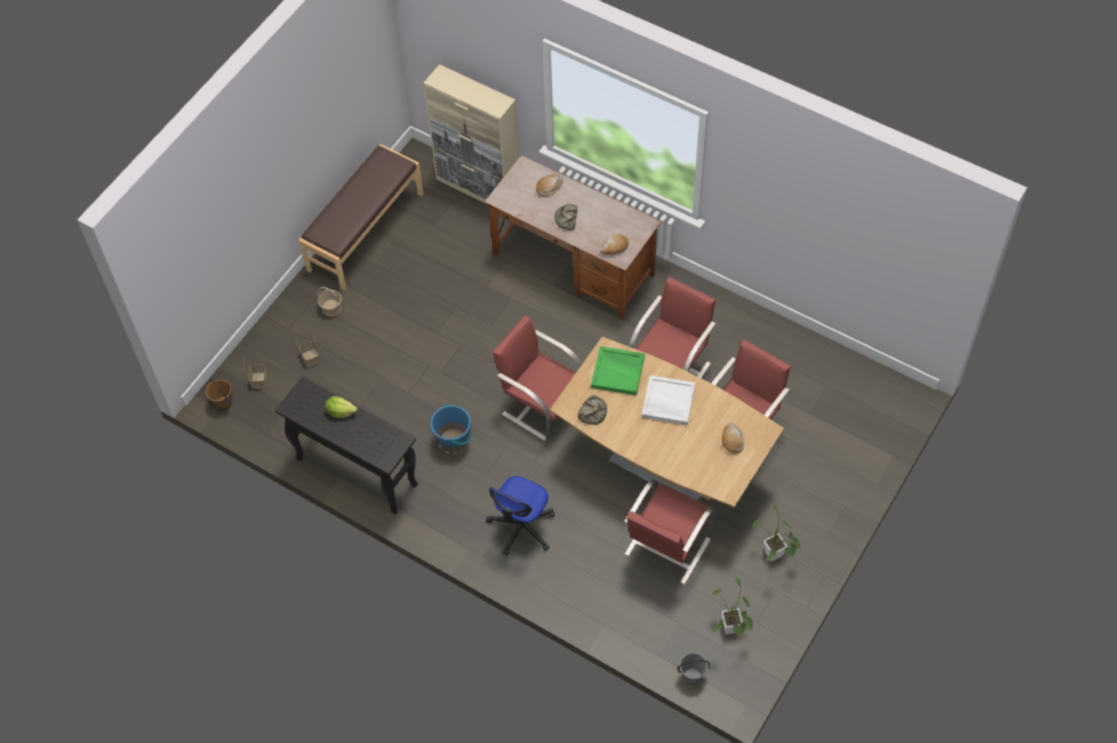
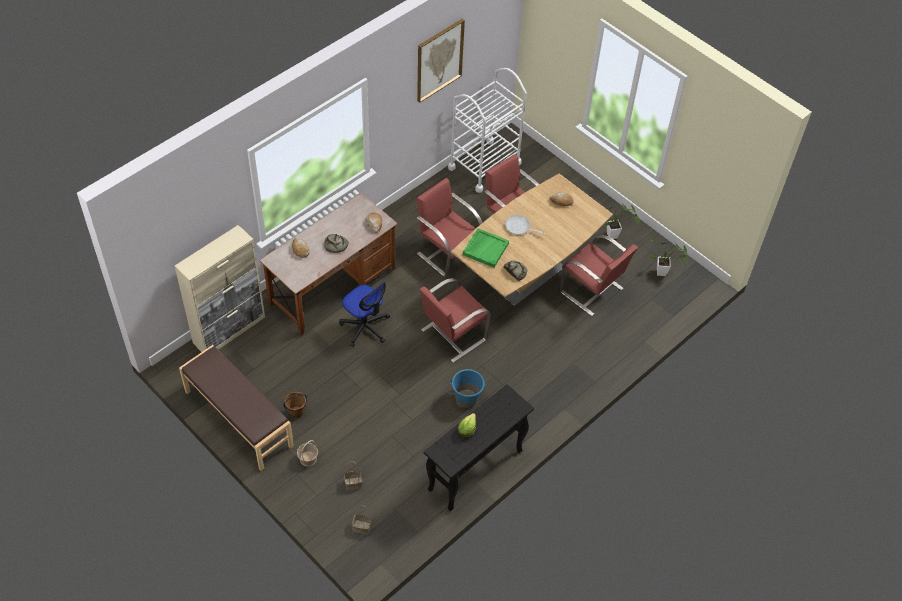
camera: 80 degrees left, 5 degrees down
(223, 403) = (376, 560): brown bucket -> brown bucket (296, 412)
(521, 527) = (554, 371): office chair -> office chair (365, 327)
(667, 402) = (519, 227): white tray -> frying pan
(692, 676) = (692, 302): grey bucket -> none
(820, 196) = (439, 60): none -> picture
(837, 375) = (484, 165): none -> white cart

